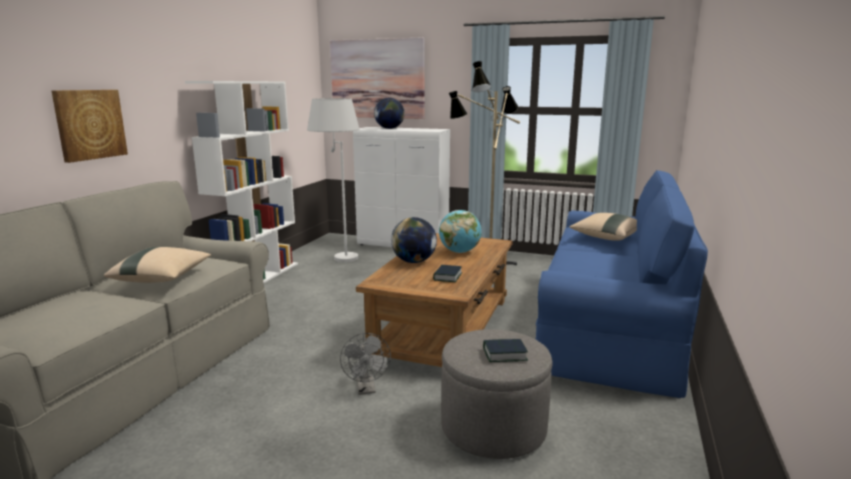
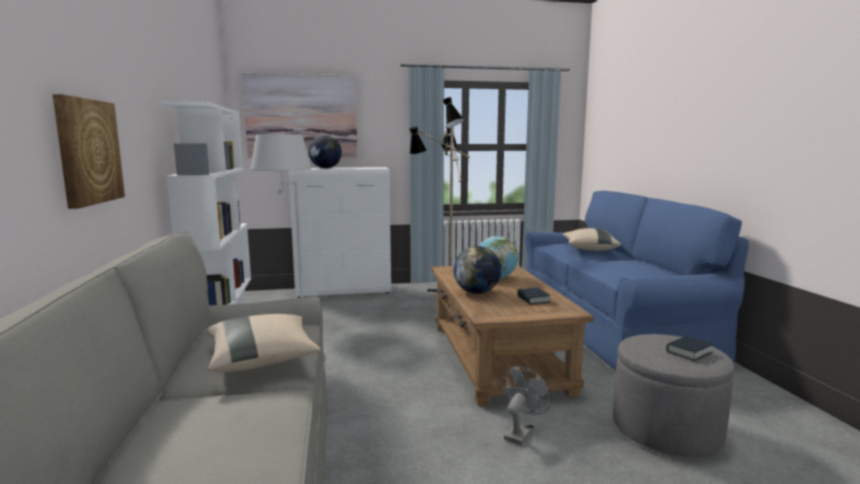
camera: 30 degrees left, 5 degrees down
(366, 389) = (520, 432): grey fan -> grey fan turned 105 degrees counterclockwise

